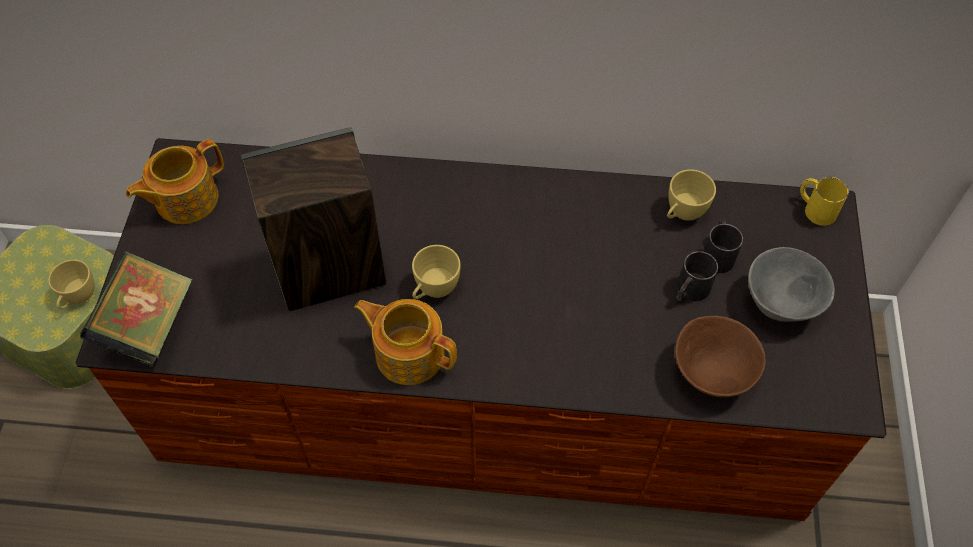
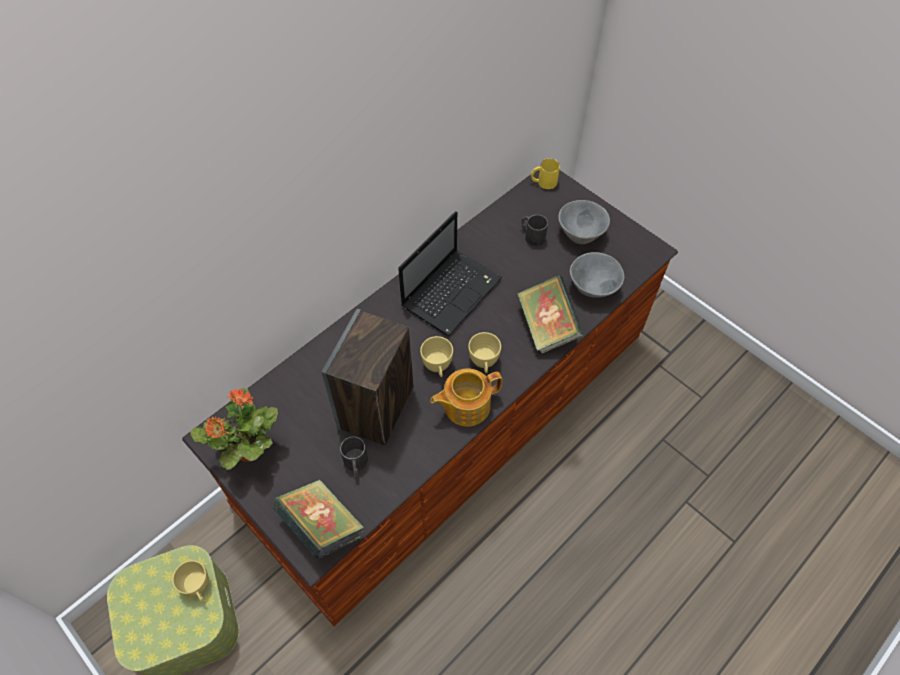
camera: 50 degrees left, 0 degrees up
(185, 199) = (248, 450): teapot -> potted plant
(551, 231) = (452, 291): none -> laptop
(600, 362) = (547, 326): none -> book
(682, 213) = (496, 232): yellow cup -> yellow cup (484, 363)
(689, 291) = (542, 263): black mug -> black mug (356, 465)
(710, 374) = (593, 289): brown bowl -> grey bowl

